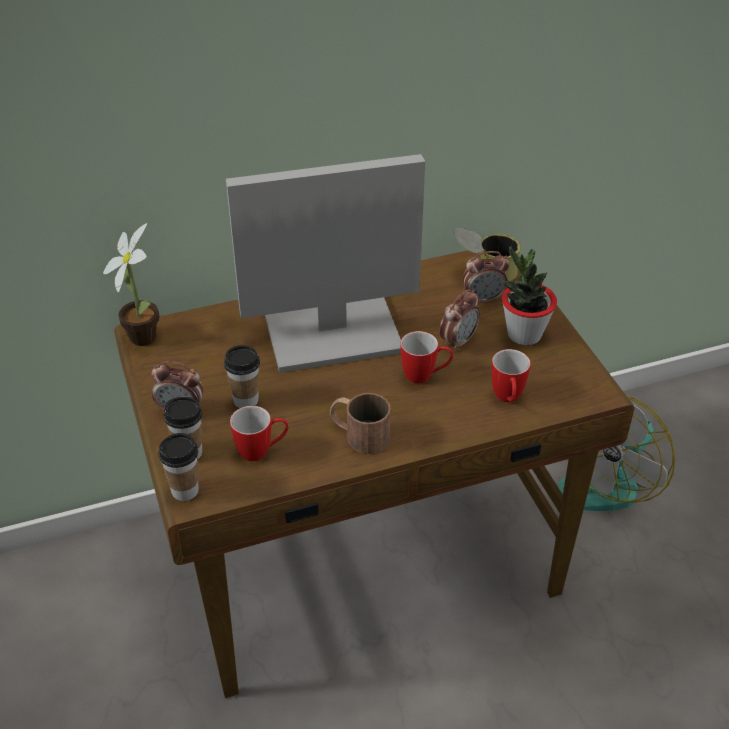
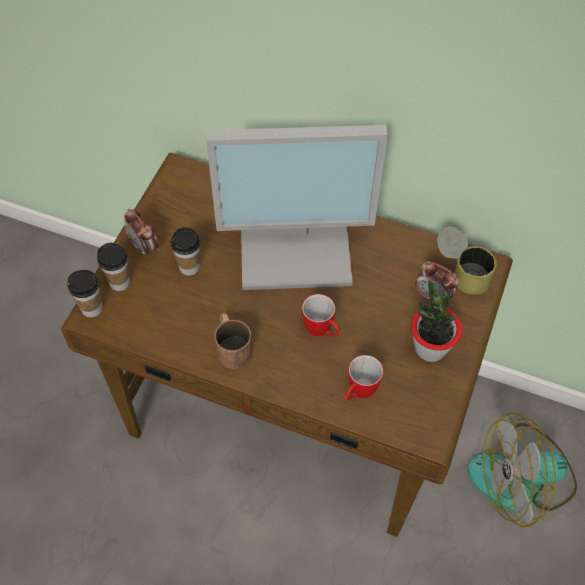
camera: 40 degrees right, 15 degrees up
(143, 334) = (178, 170): potted plant -> none
(262, 451) = (161, 313): mug -> none
(328, 328) = (297, 245): monitor -> monitor turned 150 degrees clockwise
(458, 341) = (375, 320): alarm clock -> none

